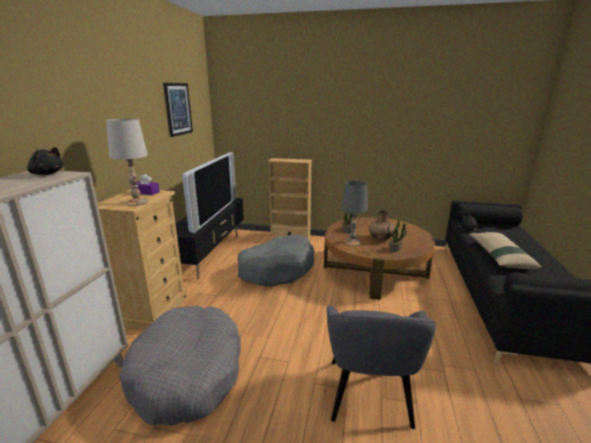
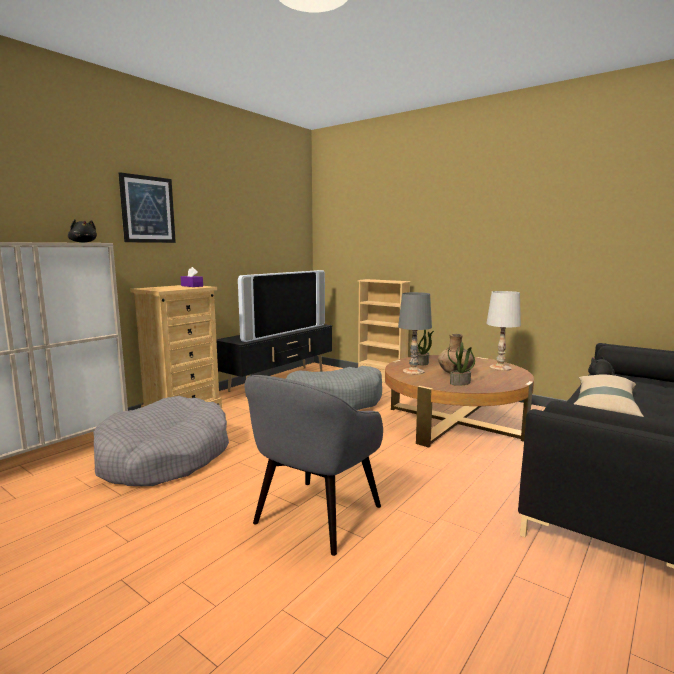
camera: 25 degrees right, 10 degrees down
(137, 202) = (172, 288): white table lamp -> white table lamp (500, 368)
(177, 109) = (261, 218): picture -> picture (147, 209)

